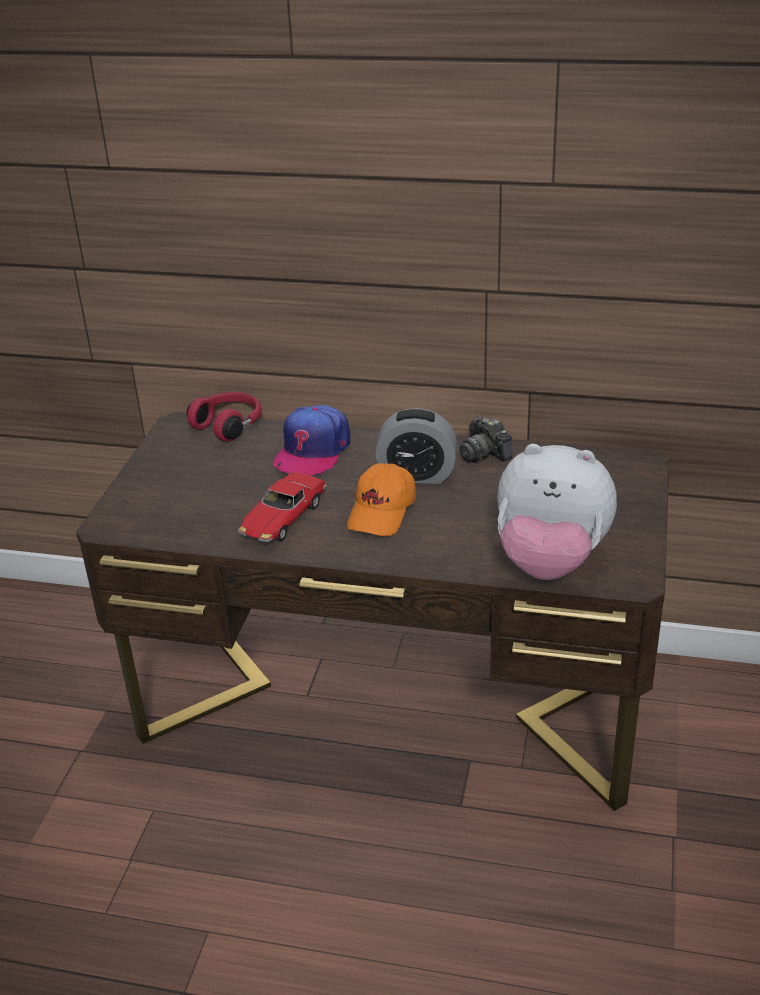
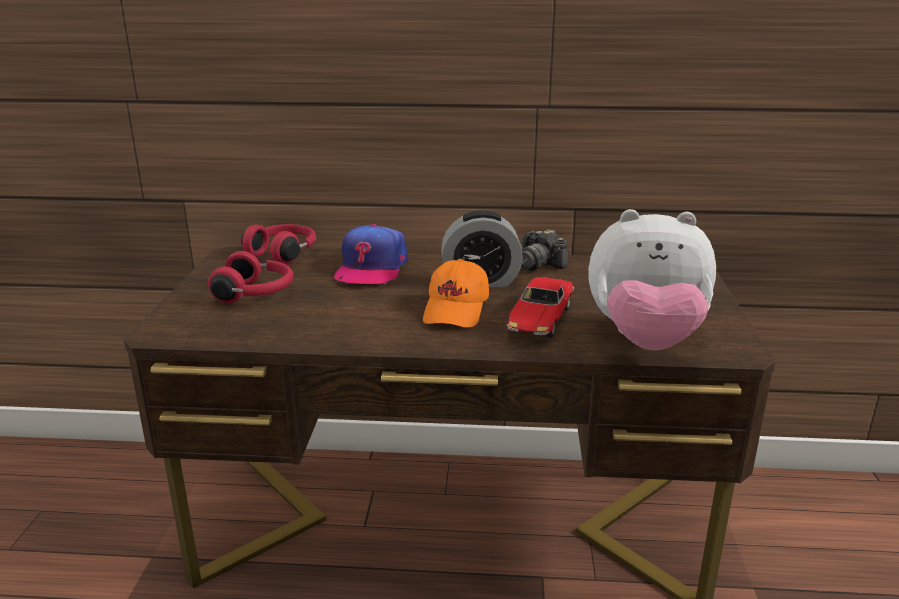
camera: 10 degrees left, 10 degrees down
(196, 481) = (256, 294): none -> red headphones
(283, 519) = (354, 319): toy car -> toy car (540, 319)

